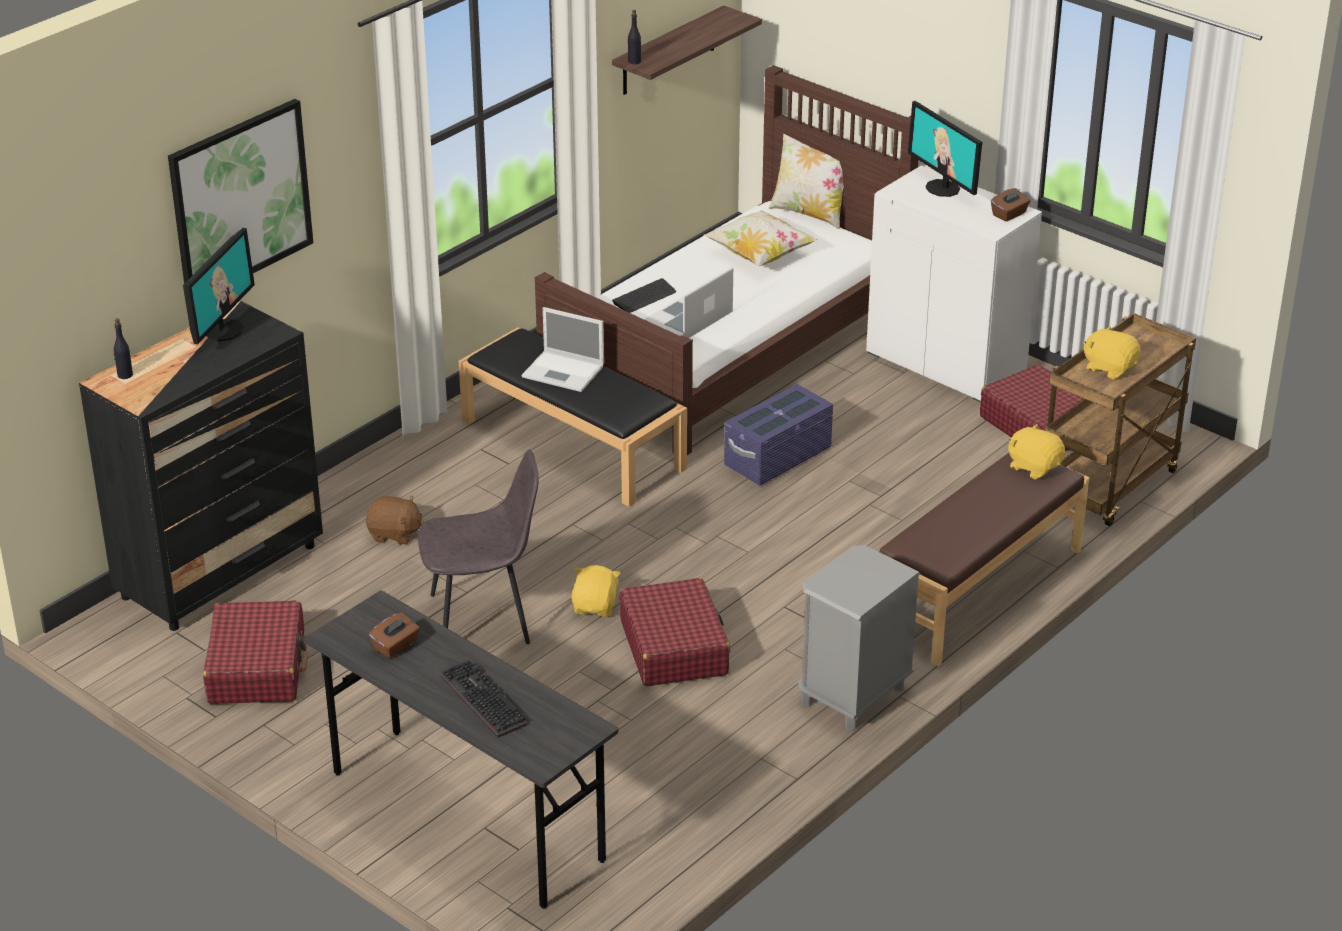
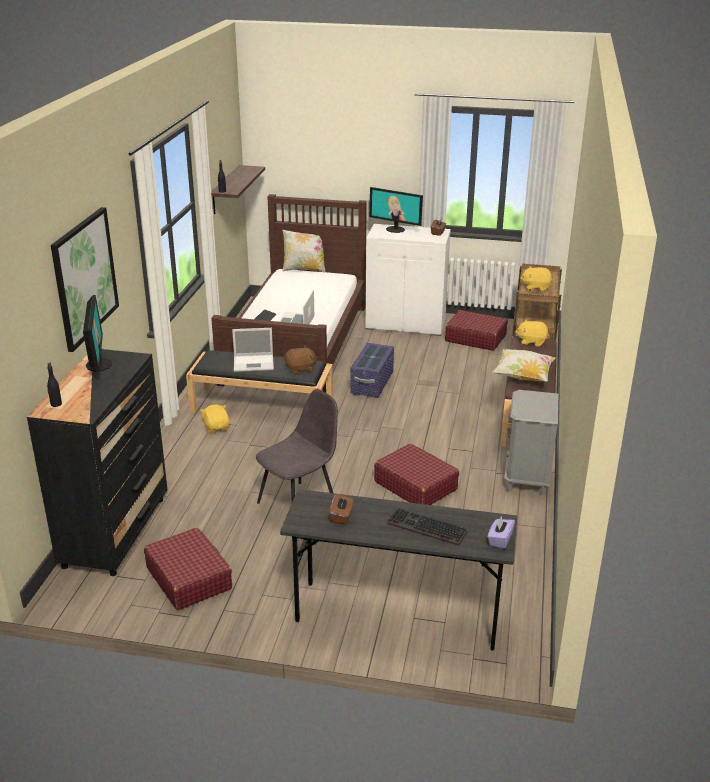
camera: 30 degrees left, 5 degrees down
(394, 534) = (205, 478): brown plush toy -> brown plush toy (300, 369)
(557, 751) = (500, 540): none -> purple tissue box
(595, 606) = (354, 479): yellow plush toy -> yellow plush toy (216, 427)
(759, 255) = (301, 290): pillow -> pillow (523, 377)

